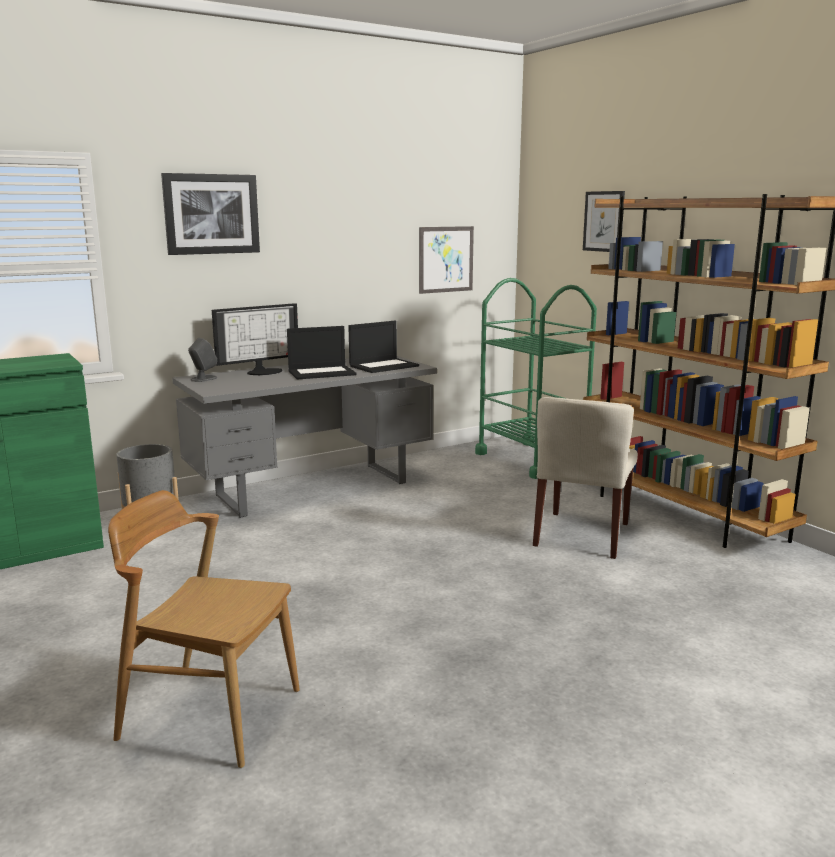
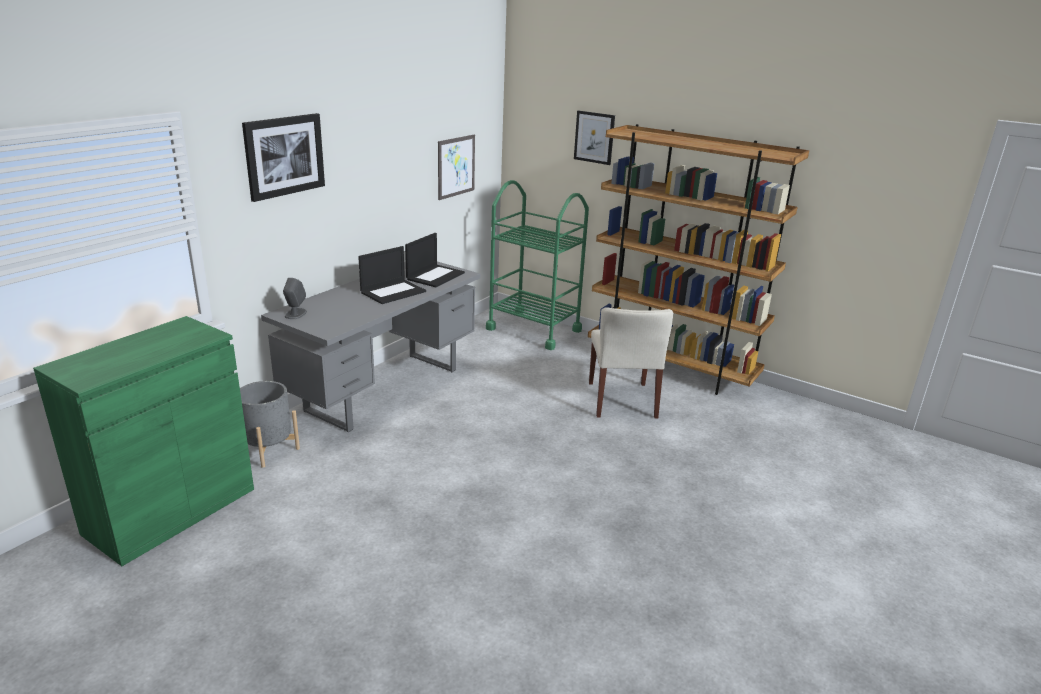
camera: 25 degrees left, 10 degrees up
(210, 713) = (495, 620): brown chair -> none
(263, 371) = (338, 295): monitor -> none

